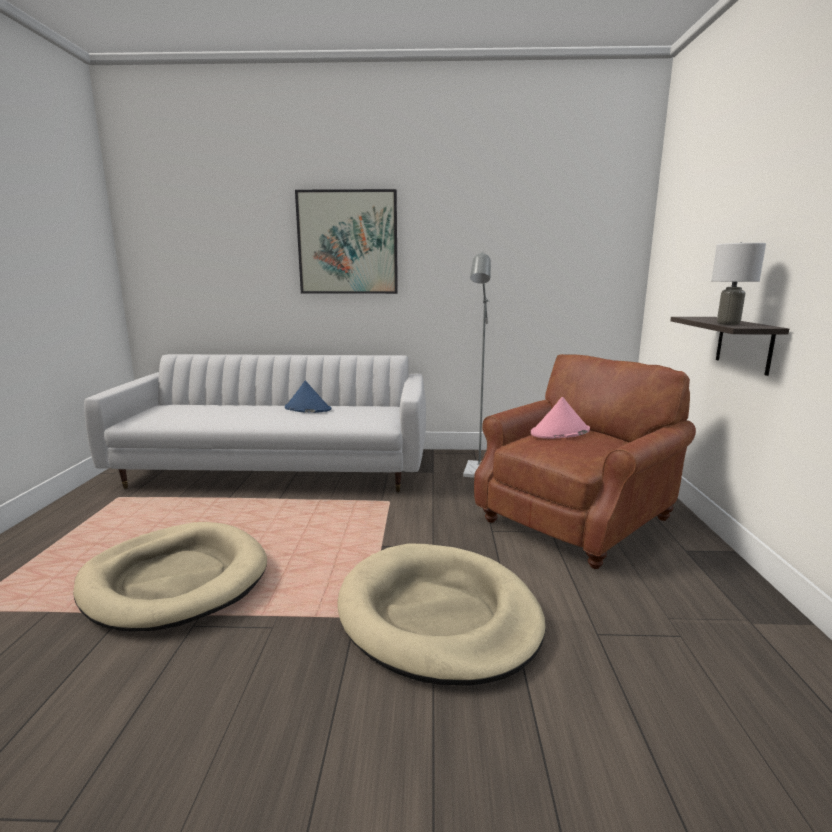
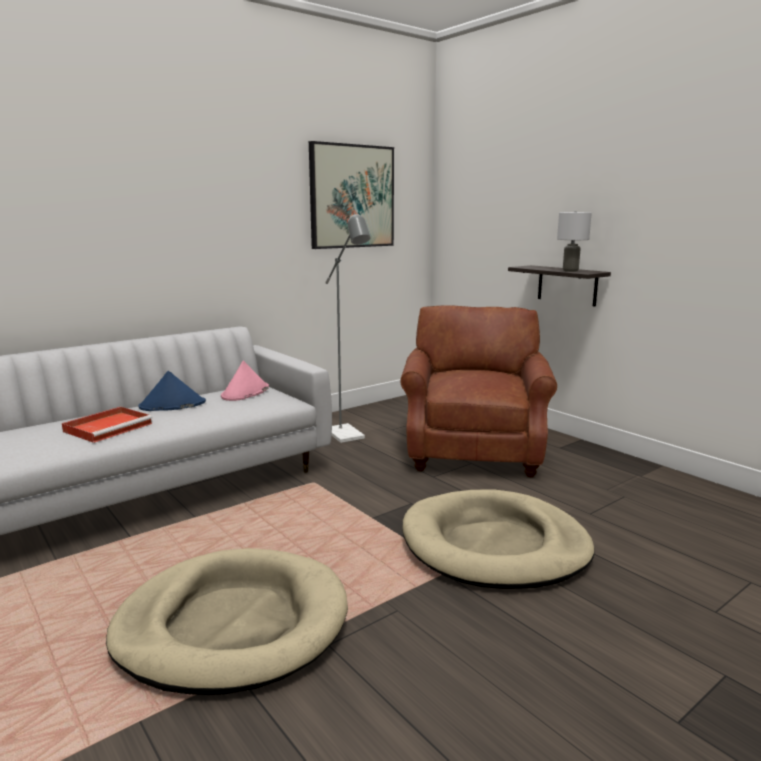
camera: 40 degrees left, 0 degrees up
(245, 414) = (109, 427): none -> red tray
(348, 243) = (164, 198): picture -> picture (352, 196)
(560, 432) = (464, 374): pink hat -> pink hat (245, 392)

